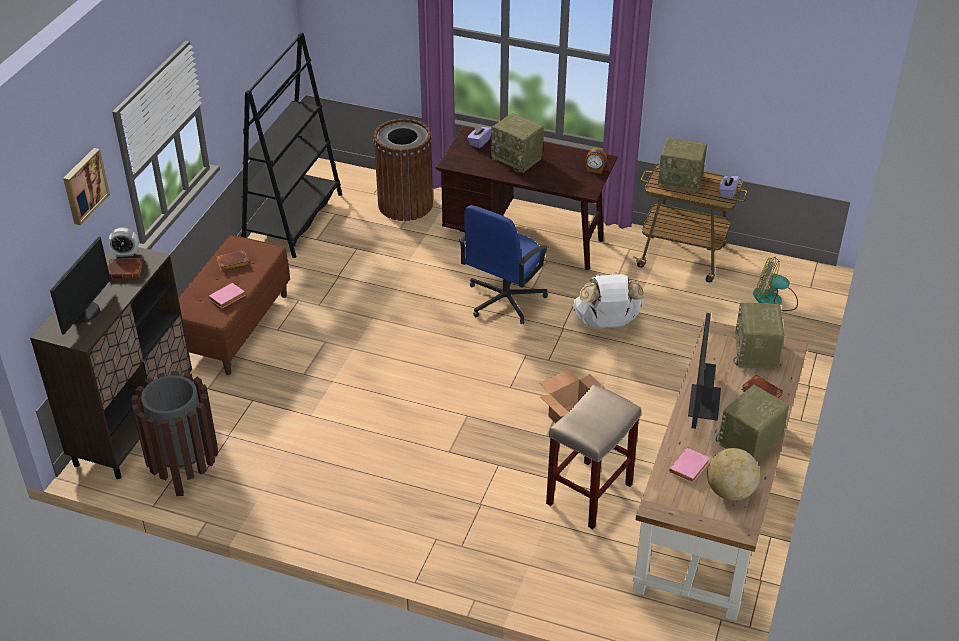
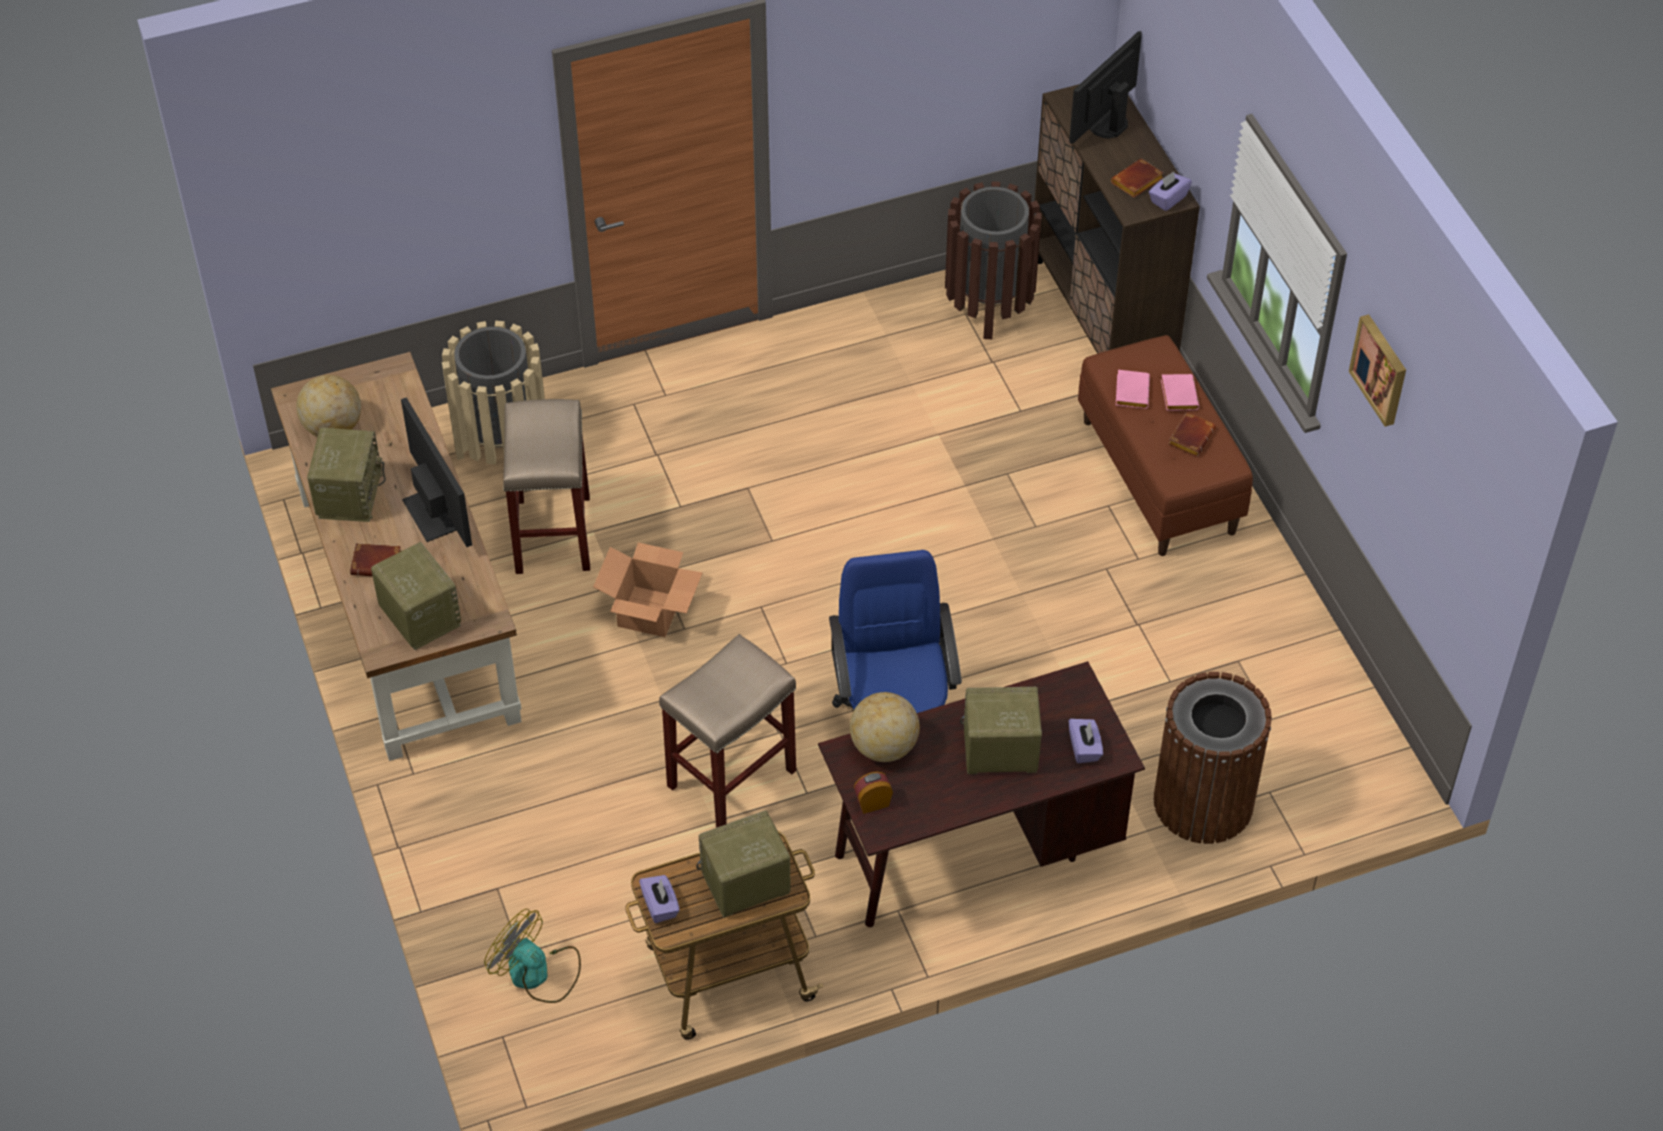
camera: 140 degrees right, 10 degrees up
(84, 185) = (1200, 95): picture -> picture (1381, 369)
(85, 312) = (1106, 123): monitor -> monitor turned 60 degrees clockwise
(125, 253) = (1168, 199): alarm clock -> purple tissue box
(293, 220) = (1307, 670): black bookcase -> none
(567, 184) = (883, 747): none -> globe
(571, 570) = (503, 447): none -> beige trash can
(606, 323) = (732, 777): white backpack -> beige stool
(689, 469) = (391, 427): pink book -> pink book (1177, 395)
(774, 300) = (537, 973): fan -> fan turned 120 degrees counterclockwise

